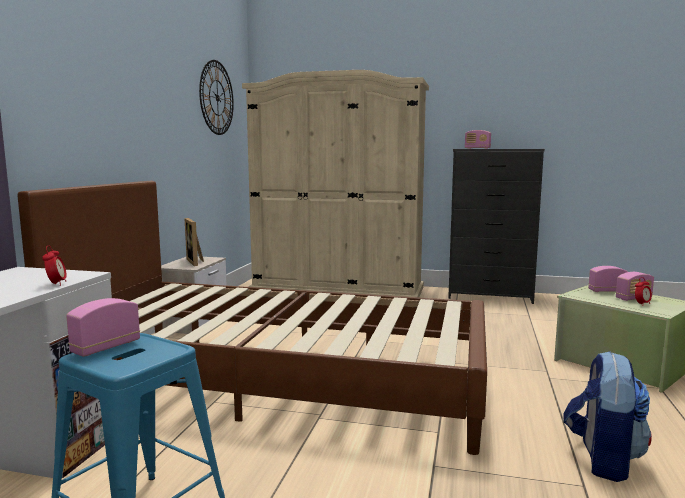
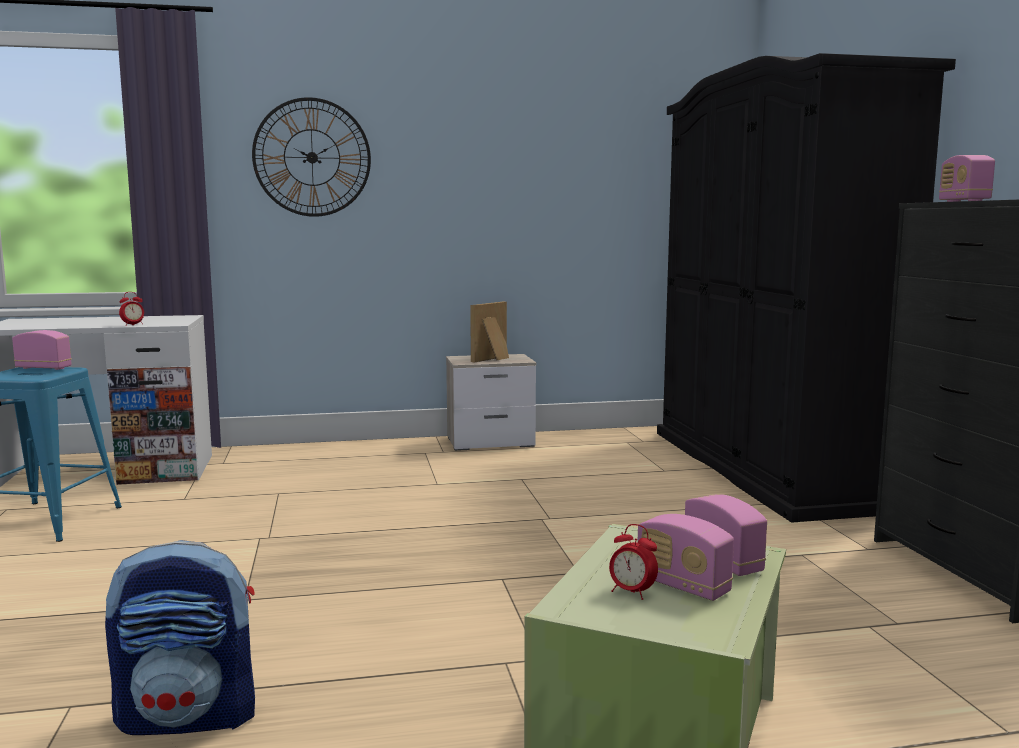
camera: 65 degrees right, 0 degrees up
(217, 98) = (637, 133): wall clock -> wall clock (312, 157)
(277, 380) = (350, 504): brown bed -> none
(337, 289) = (766, 467): beige wardrobe -> black wardrobe

